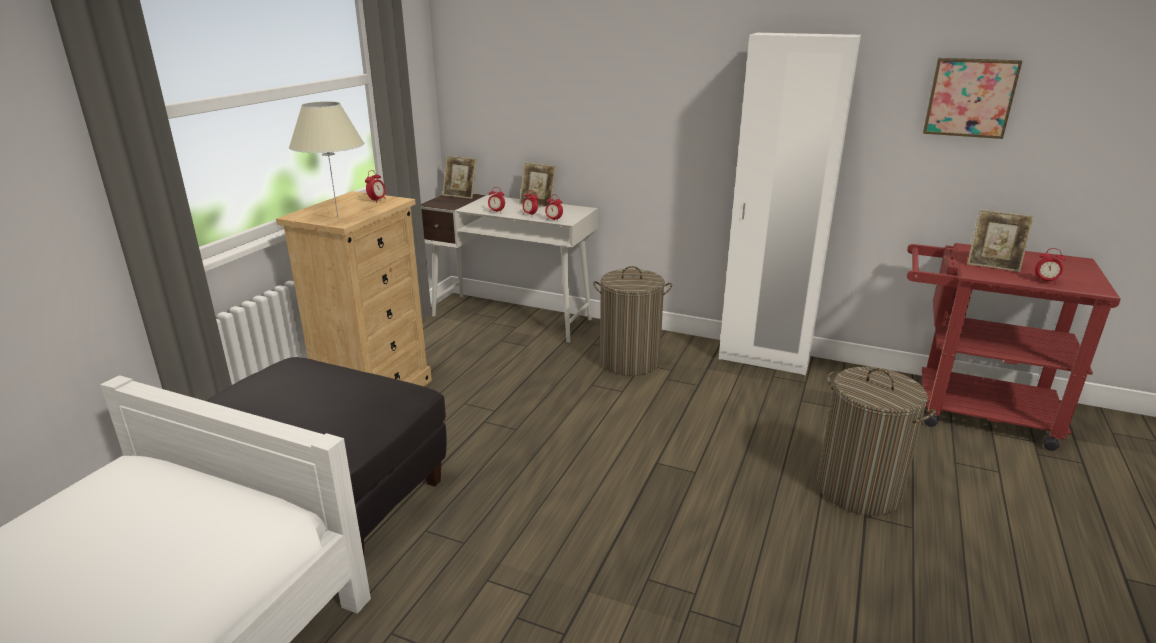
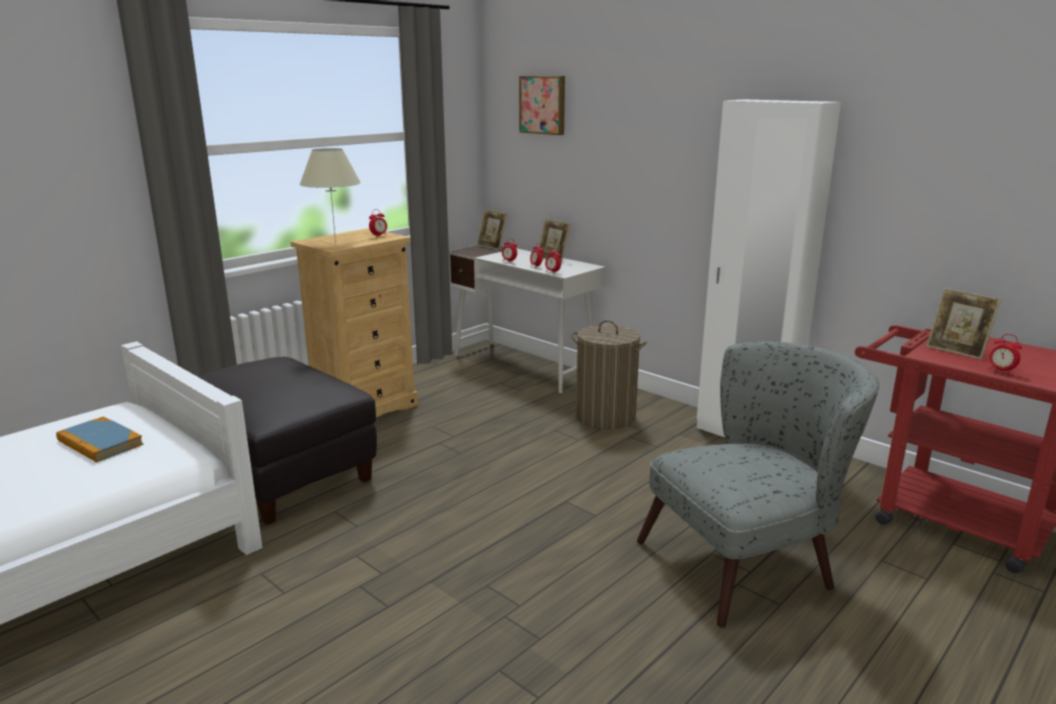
camera: 20 degrees right, 5 degrees down
(136, 526) = (100, 443): none -> book
(858, 489) = (749, 561): laundry basket -> grey armchair
(970, 97) = (957, 169): picture -> picture (543, 105)

